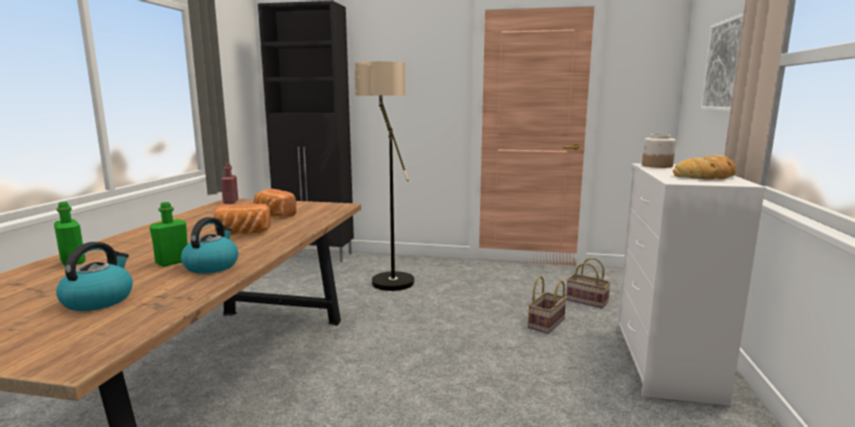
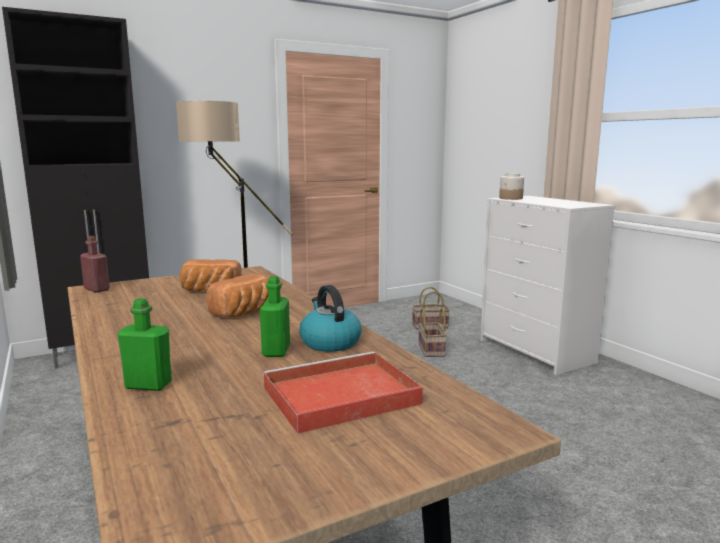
camera: 40 degrees left, 0 degrees up
(99, 300) = (338, 396): kettle -> red tray
(707, 176) = (566, 202): bread -> none
(727, 65) = (515, 119): picture -> none

